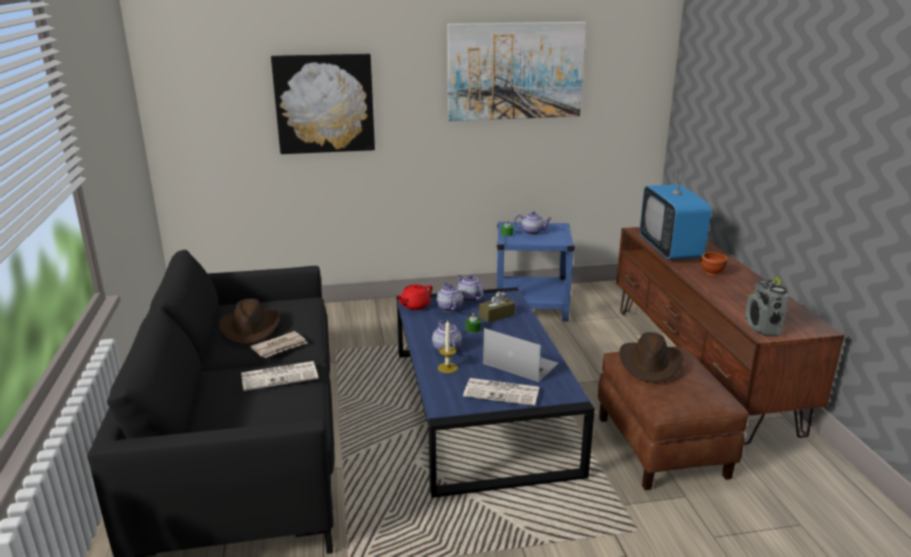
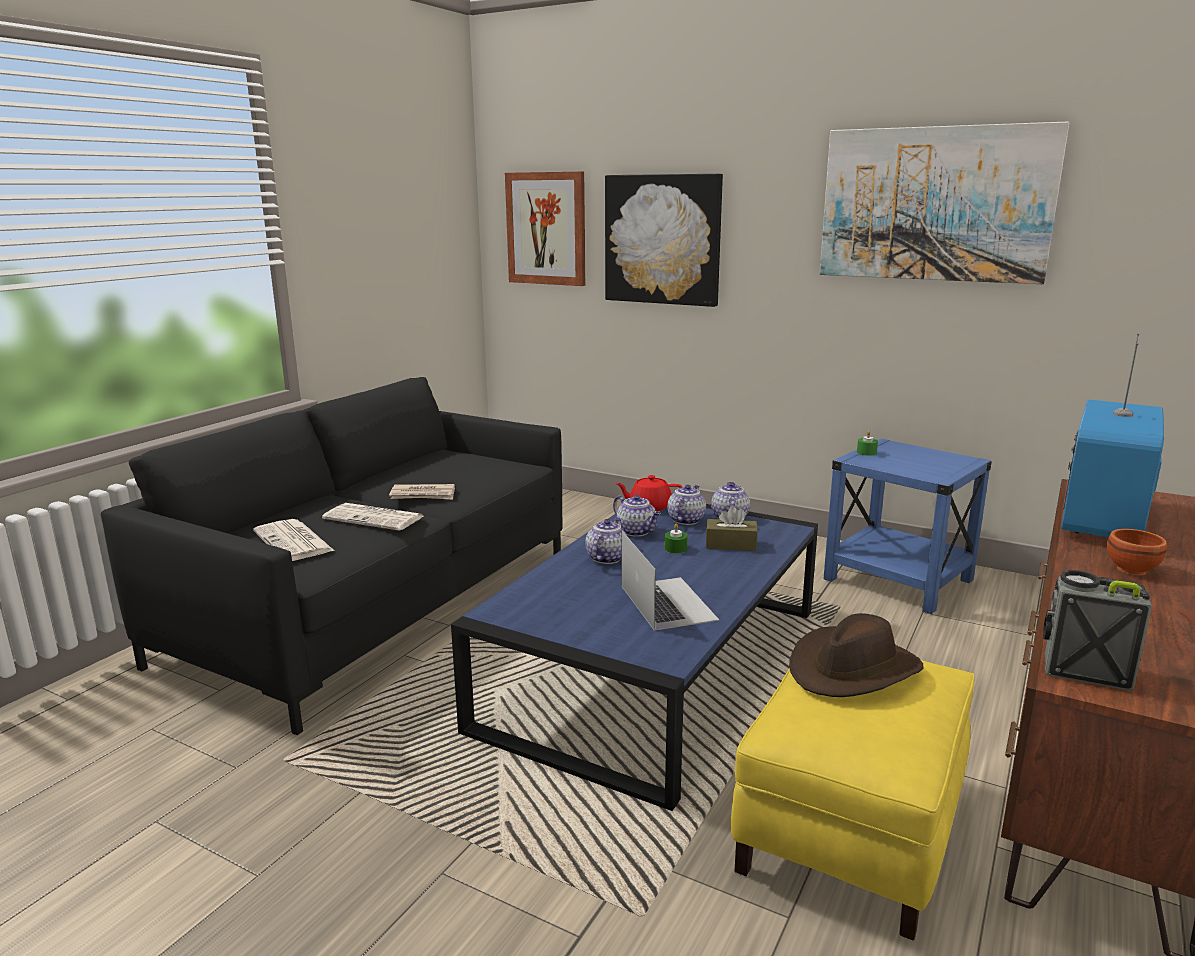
camera: 40 degrees right, 5 degrees down
(213, 100) = (546, 229): none -> picture
(250, 328) = (429, 473): brown hat -> none
(447, 368) = (573, 576): candle -> none
(502, 392) = (588, 623): newspaper -> newspaper (294, 542)
(533, 232) = (910, 458): teapot -> teapot (637, 531)
(662, 447) = (851, 831): brown ottoman -> yellow ottoman
(762, 328) = (1084, 671): radio -> radio turned 75 degrees clockwise

